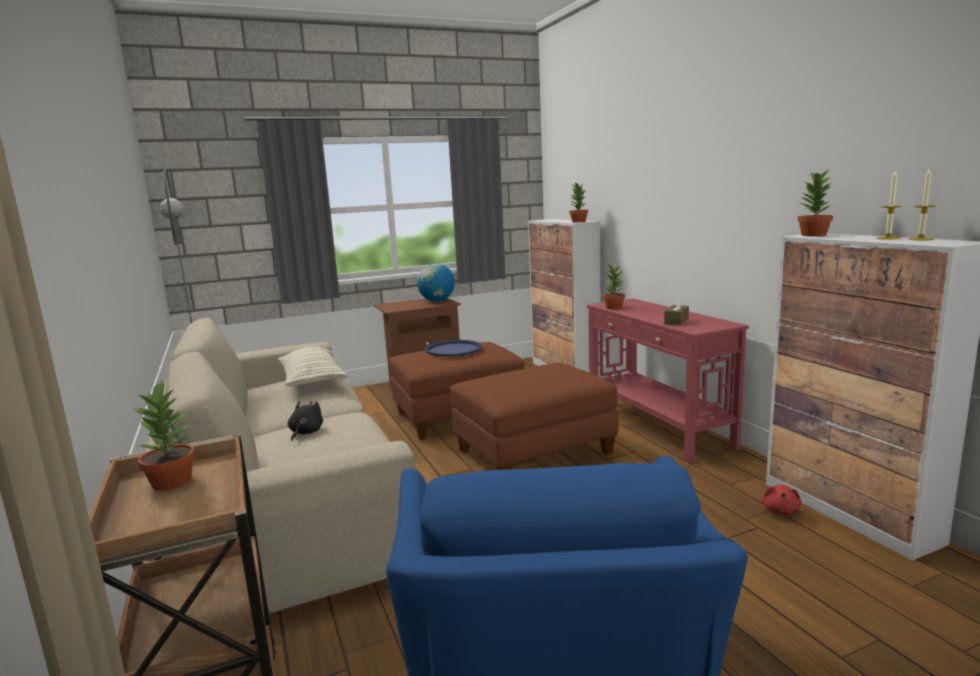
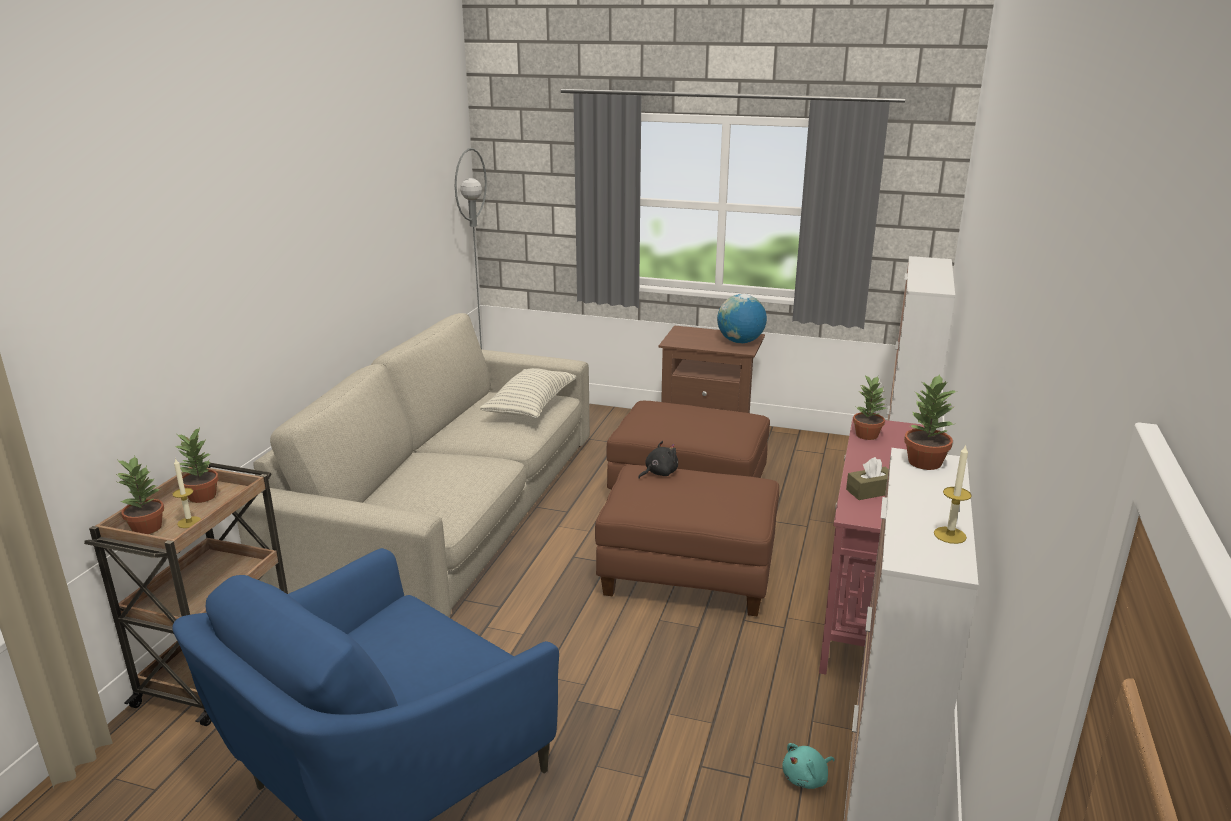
camera: 40 degrees right, 10 degrees up
(305, 433) = (442, 468): black plush toy -> black plush toy (659, 473)
(453, 349) = (694, 416): blue tray -> none
(578, 222) = (926, 287): potted plant -> potted plant (147, 527)
(780, 511) = (806, 778): red plush toy -> turquoise plush toy
(888, 238) = (936, 514): candle -> candle (189, 522)

